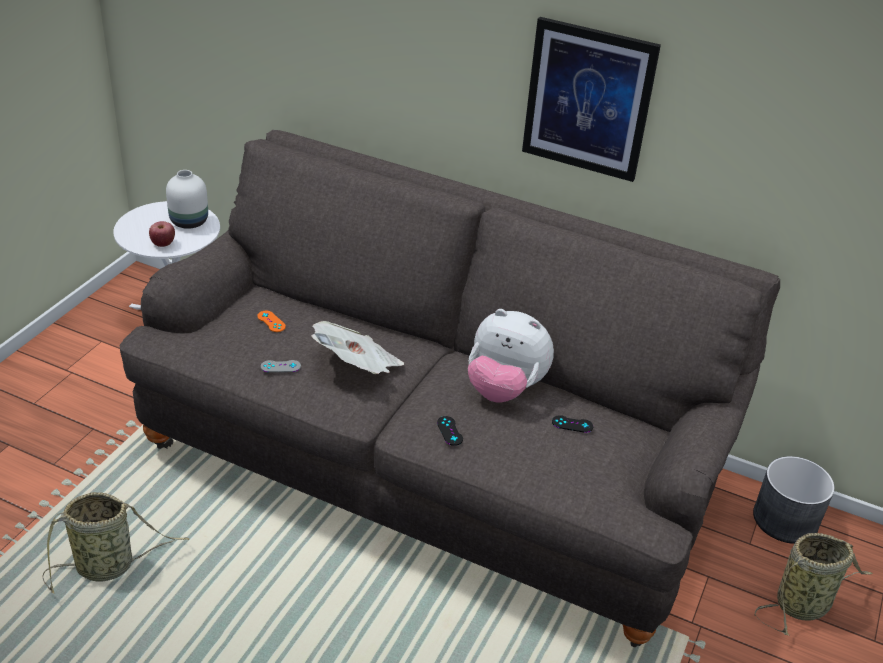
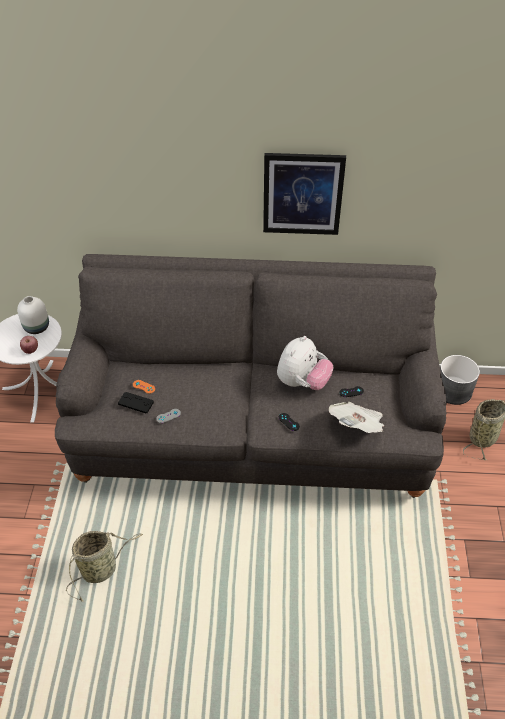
camera: 20 degrees left, 10 degrees up
(247, 337) = (136, 403): none -> black game controller
(358, 367) = (213, 399): newspaper -> newspaper (357, 426)
(504, 389) = (302, 382): plush toy -> plush toy turned 60 degrees counterclockwise

